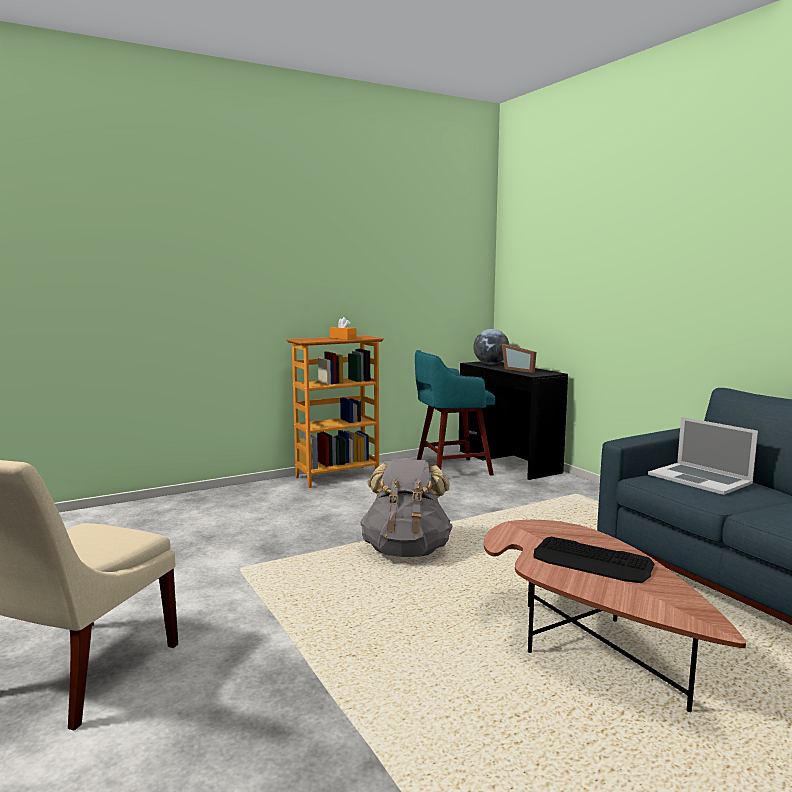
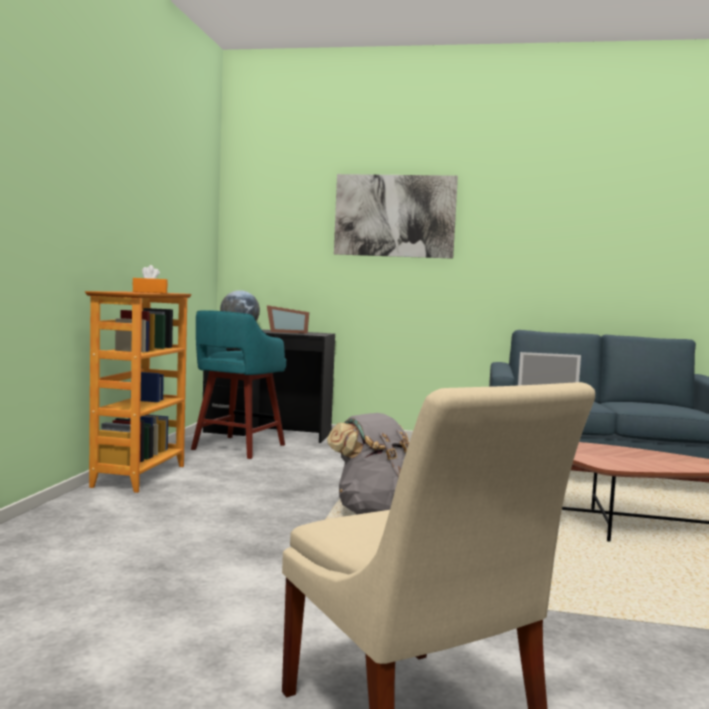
camera: 50 degrees left, 5 degrees down
(592, 561) = (616, 455): keyboard -> none
(622, 249) = (394, 216): none -> picture

